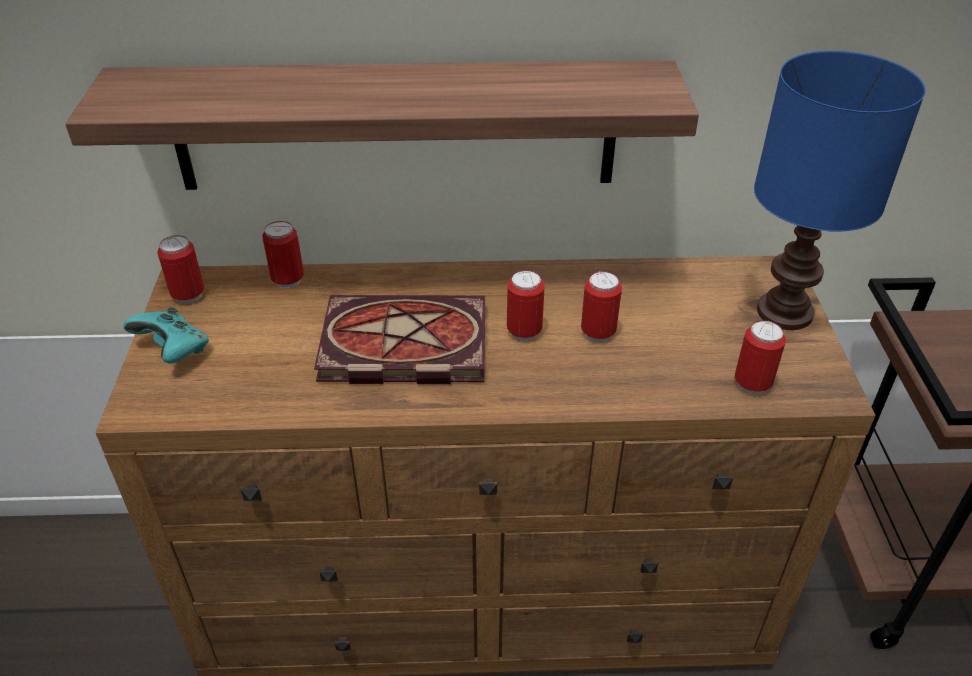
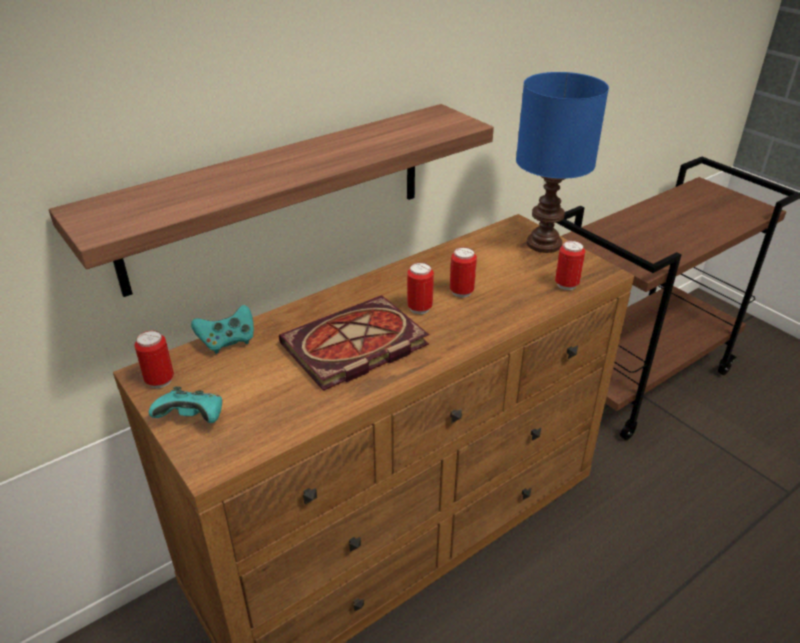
camera: 35 degrees left, 5 degrees down
(288, 280) = (227, 341): can -> turquoise game controller

